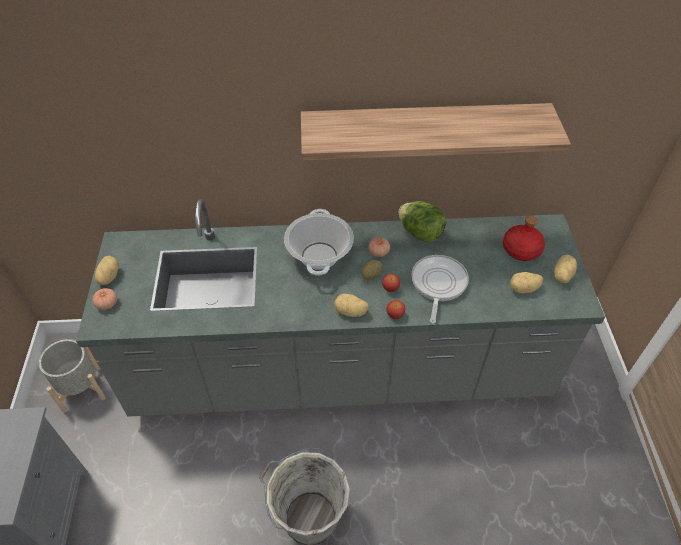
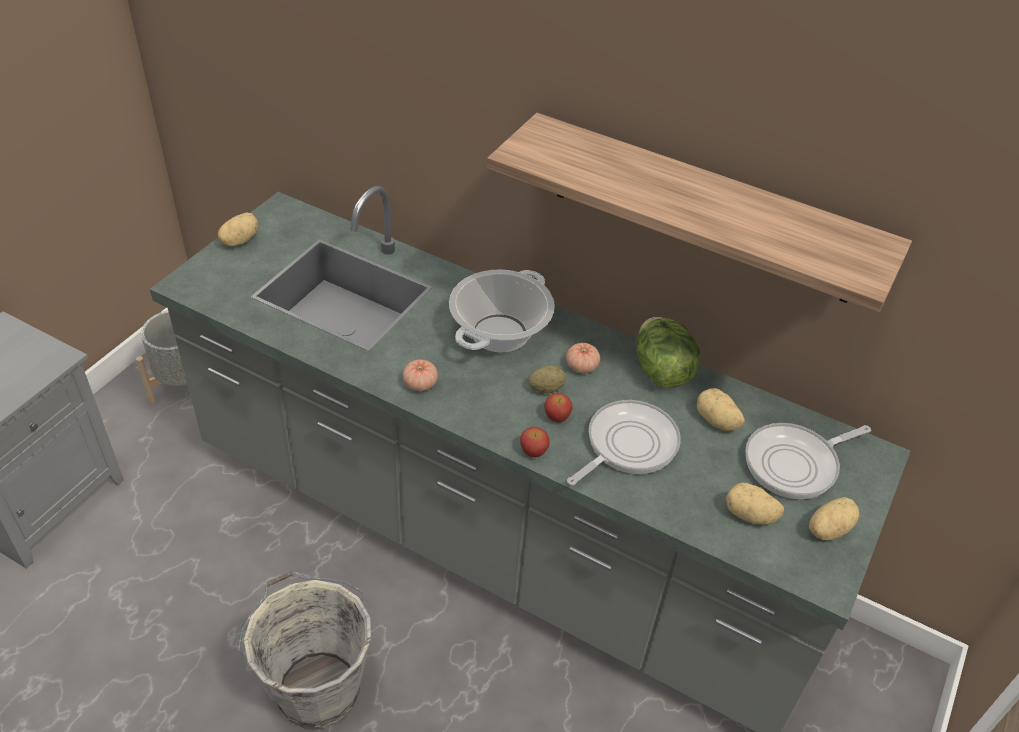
camera: 30 degrees right, 5 degrees down
(107, 304) = (213, 267): tomato -> tomato (420, 384)
(350, 312) = (478, 418): potato -> potato (716, 421)
(521, 249) = (795, 464): red bottle -> frying pan

